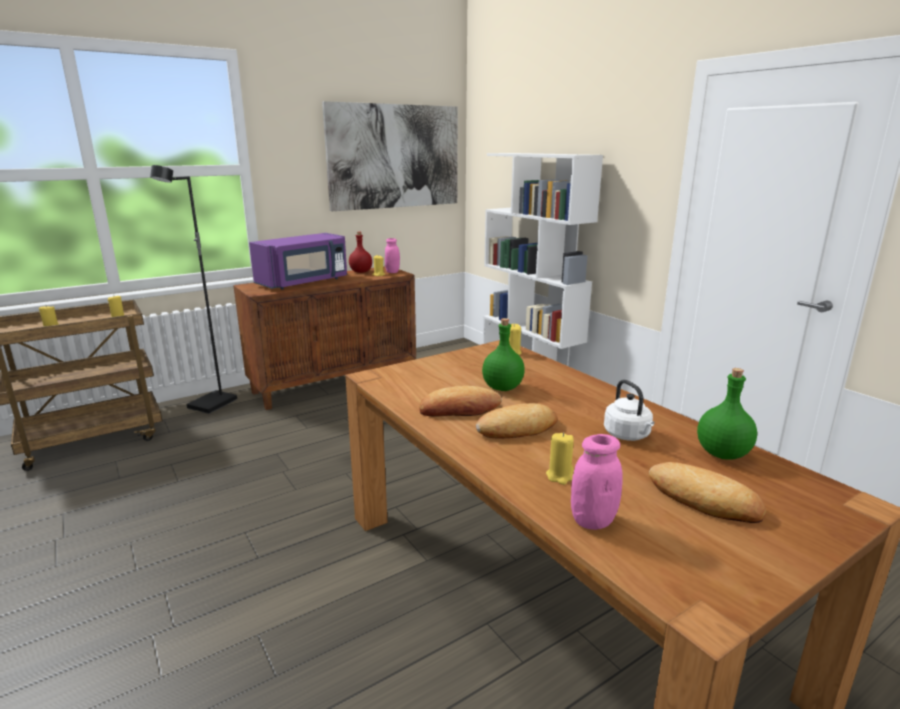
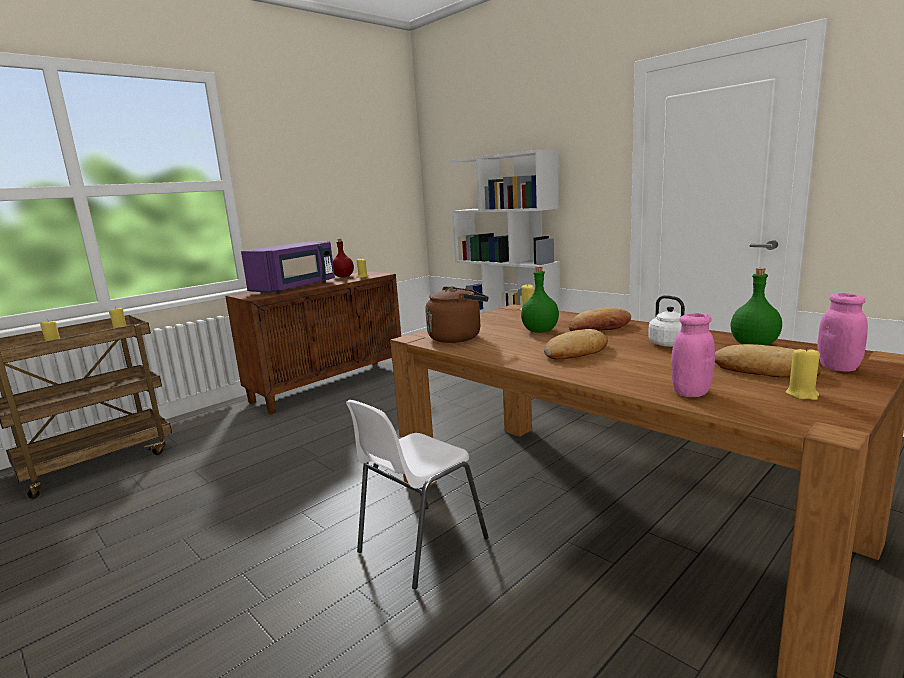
camera: 10 degrees left, 5 degrees down
(213, 404) = (213, 417): black floor lamp -> none
(337, 597) = (419, 546): none -> white chair
(392, 272) = (373, 274): pink jar -> pink jar (838, 367)
(394, 157) = (361, 171): picture -> none
(412, 383) = (458, 337): none -> brown kettle
(460, 409) = (516, 347): bread -> bread (600, 327)
(560, 476) = (639, 373): yellow candle -> yellow candle (802, 394)

